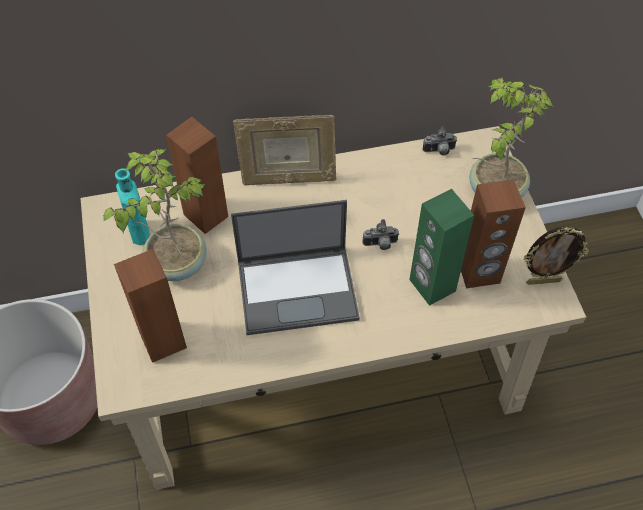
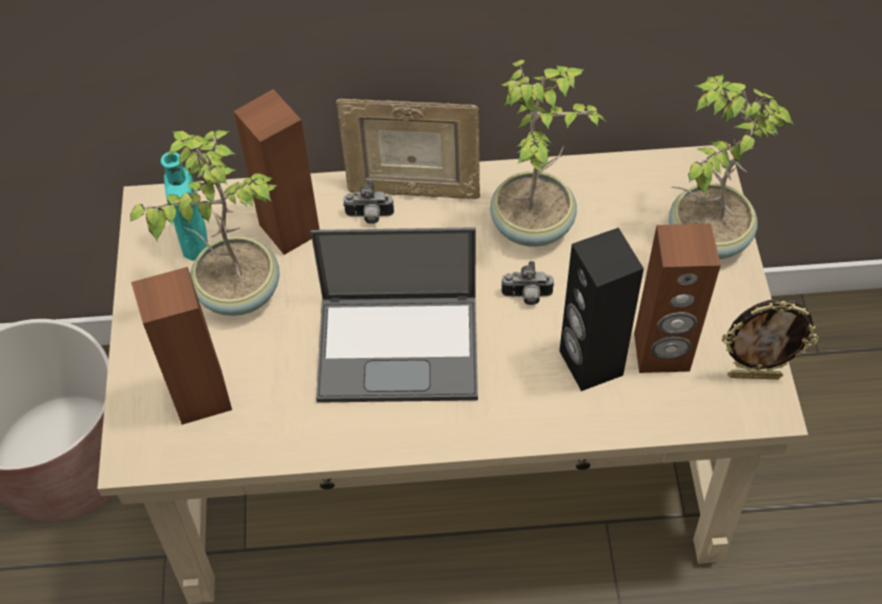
camera: 10 degrees right, 0 degrees up
(376, 194) = (534, 224): none -> potted plant
(431, 285) = (590, 363): green speaker -> black speaker
(439, 151) = (635, 172): camera -> camera (369, 217)

